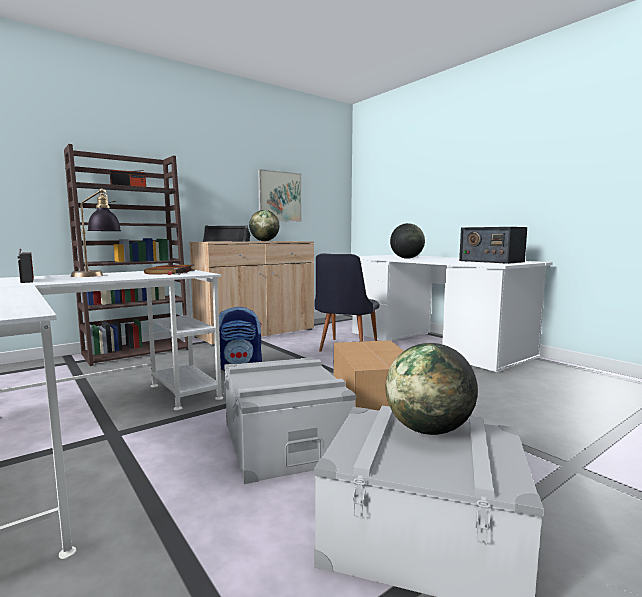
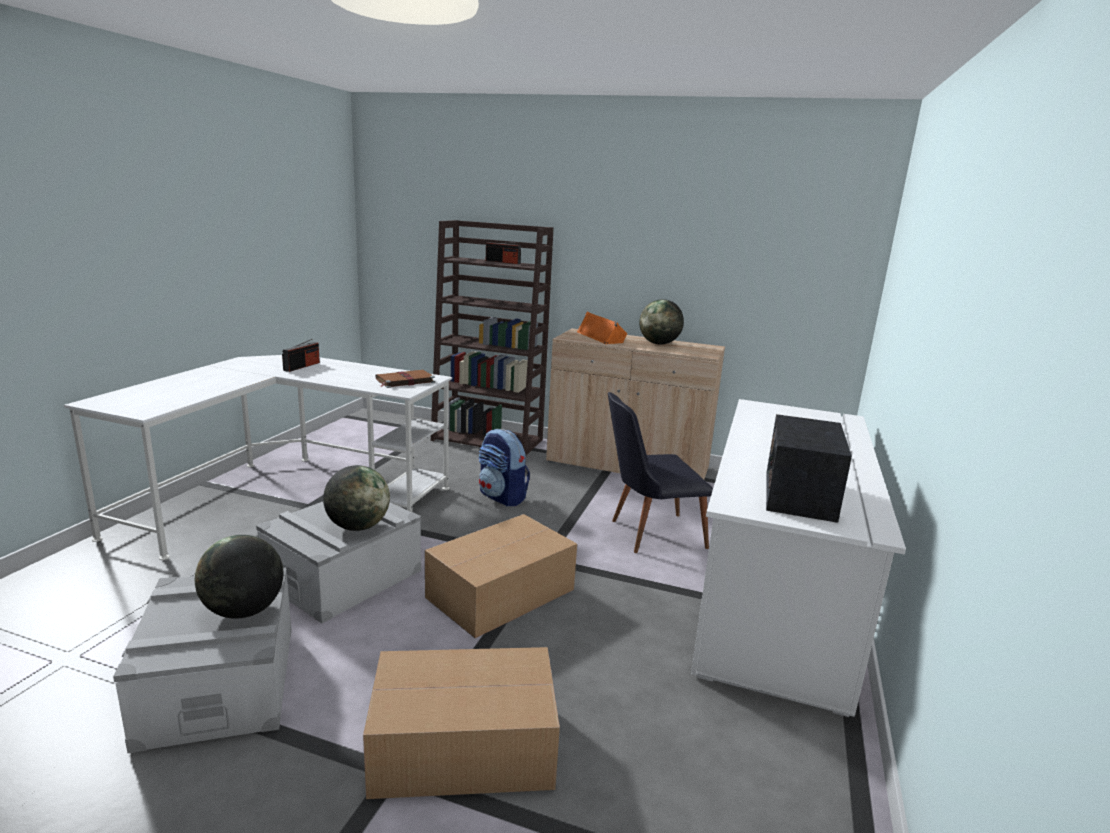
camera: 55 degrees right, 10 degrees up
(97, 276) = (349, 372): table lamp -> none
(227, 241) = (601, 337): black speaker -> orange speaker
(280, 196) = (719, 276): picture -> none
(406, 258) = (758, 434): globe -> globe (357, 527)
(545, 439) = (460, 745): none -> cardboard box

